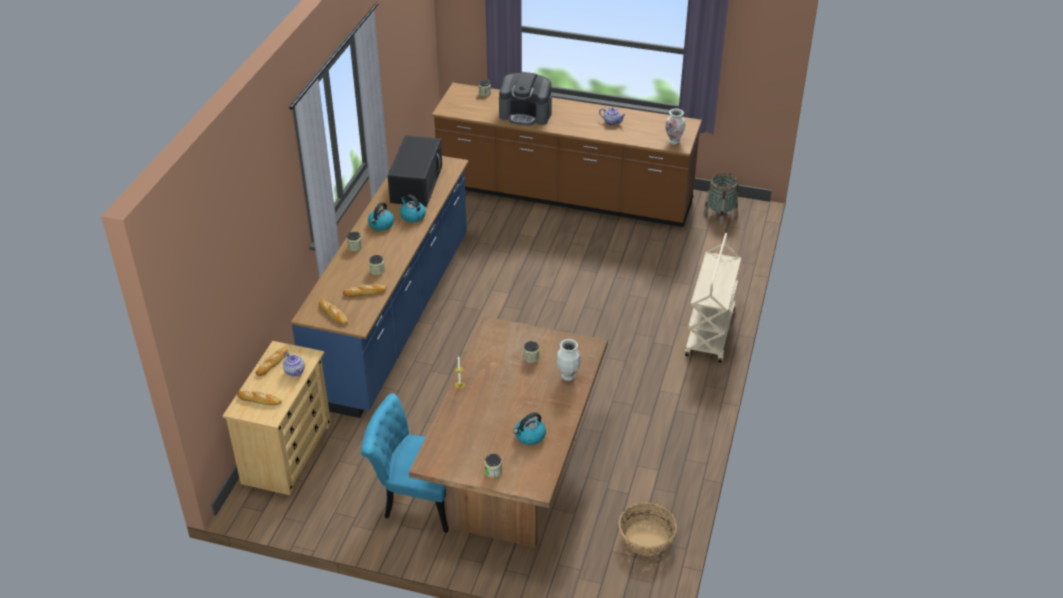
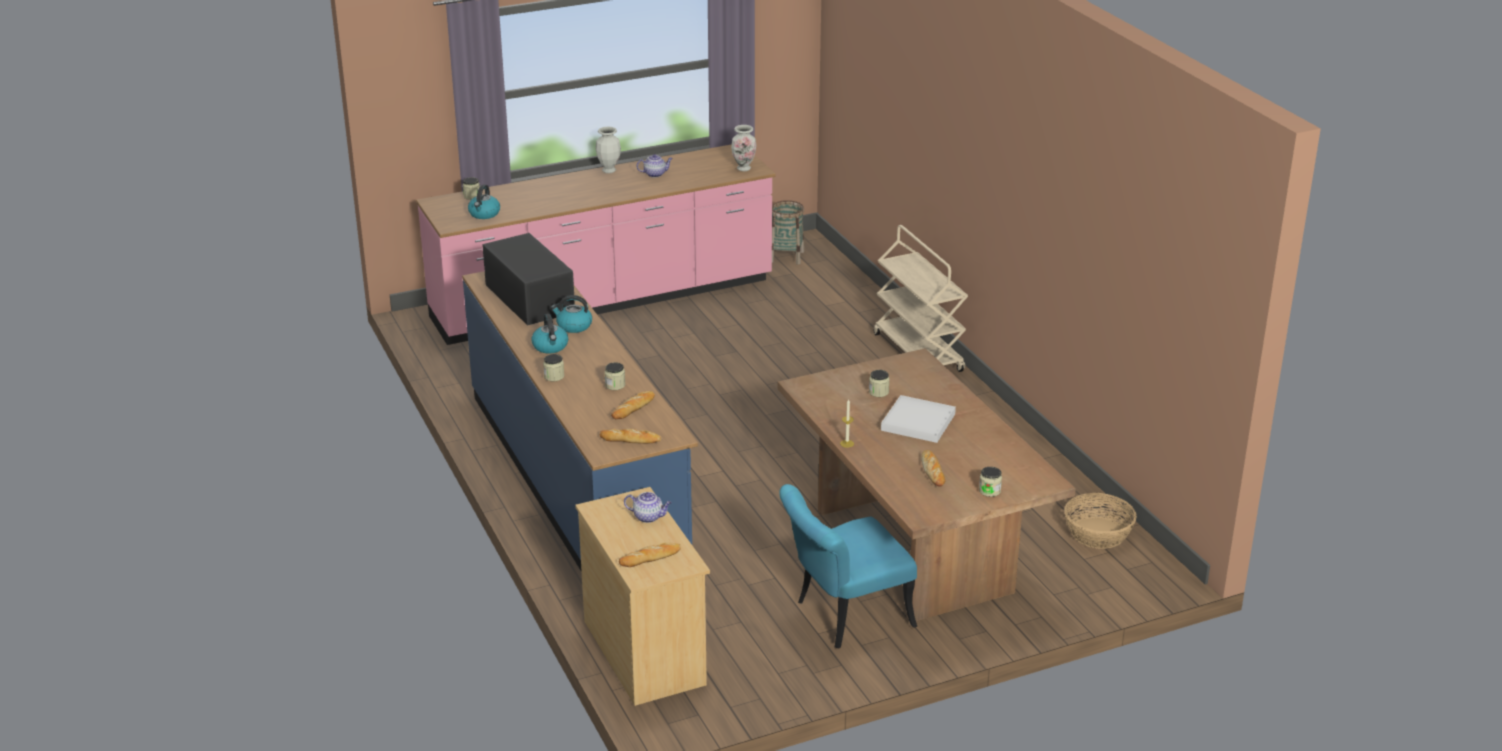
camera: 40 degrees left, 10 degrees down
(272, 363) = (610, 522): bread -> bread (932, 471)
(523, 394) = (918, 422): none -> white tray
(526, 114) = (550, 198): coffee machine -> none
(529, 436) = (977, 450): kettle -> kettle (484, 214)
(564, 196) = (603, 301): brown counter -> pink counter
(567, 376) = (936, 391): vase -> vase (608, 170)

